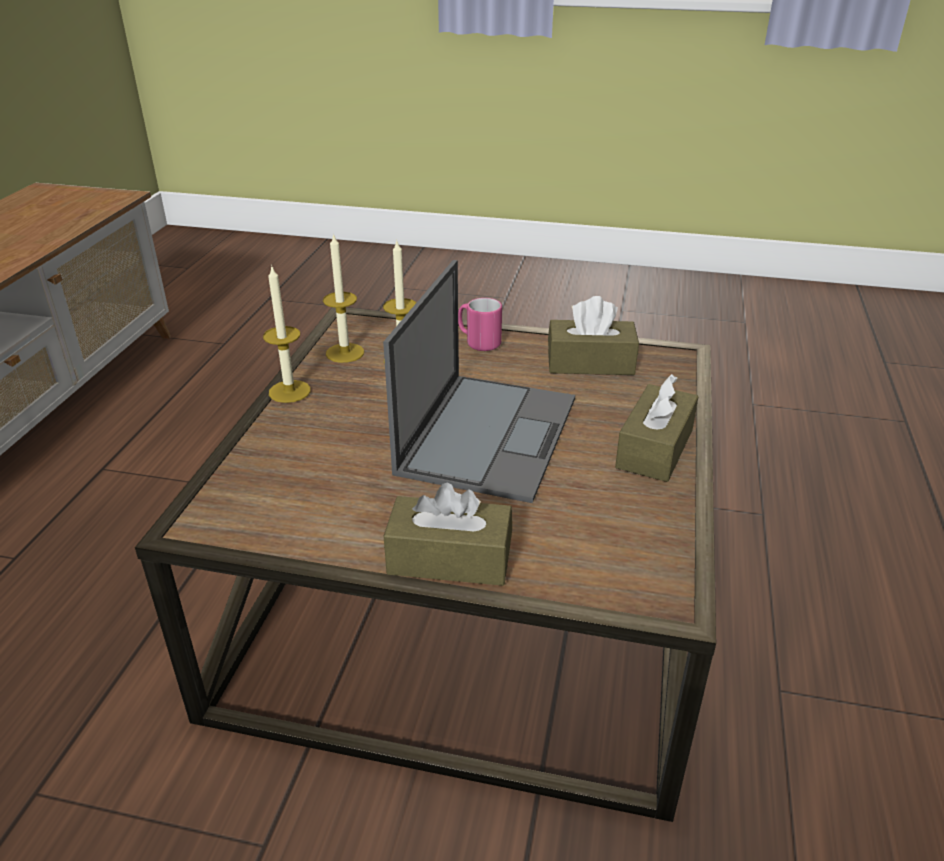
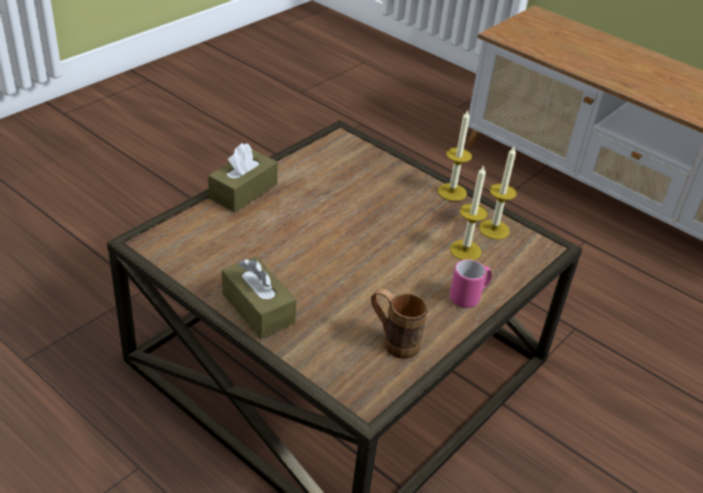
camera: 115 degrees right, 5 degrees up
(488, 433) = (340, 249): laptop -> none
(590, 363) = (393, 341): brown tissue box -> brown mug

